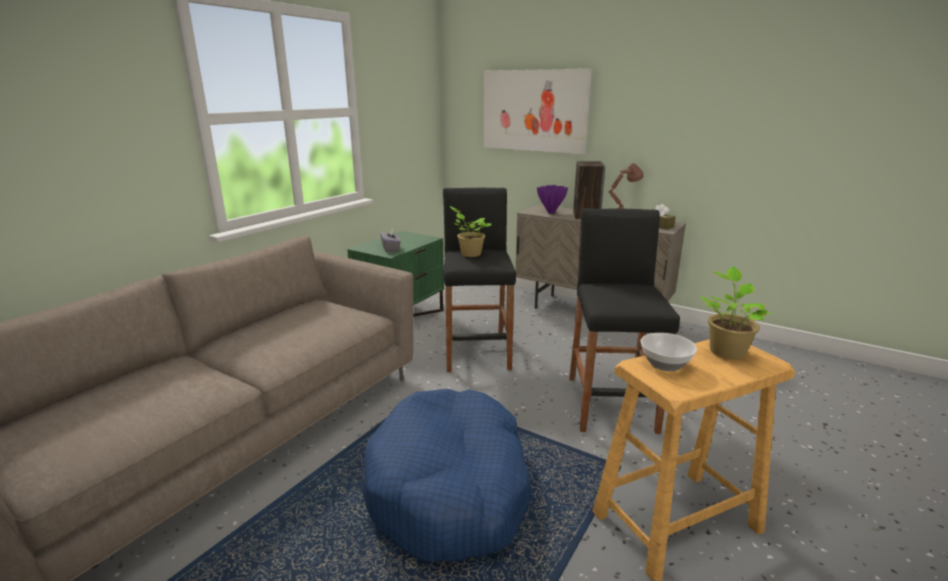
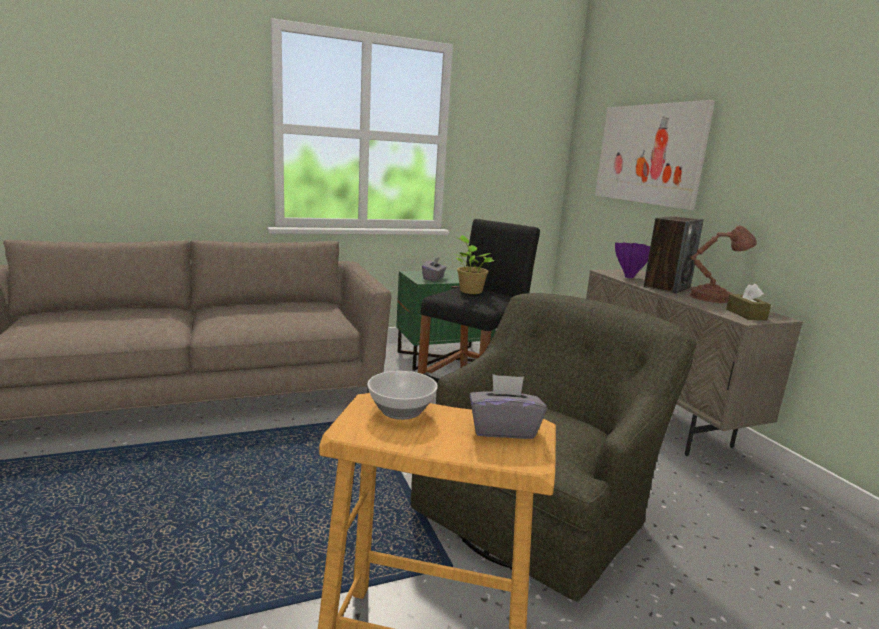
camera: 35 degrees right, 5 degrees down
(450, 488) = (276, 497): blue dog bed -> none
(610, 403) = (538, 508): black stool -> green armchair
(726, 350) = (503, 429): potted plant -> grey tissue box

